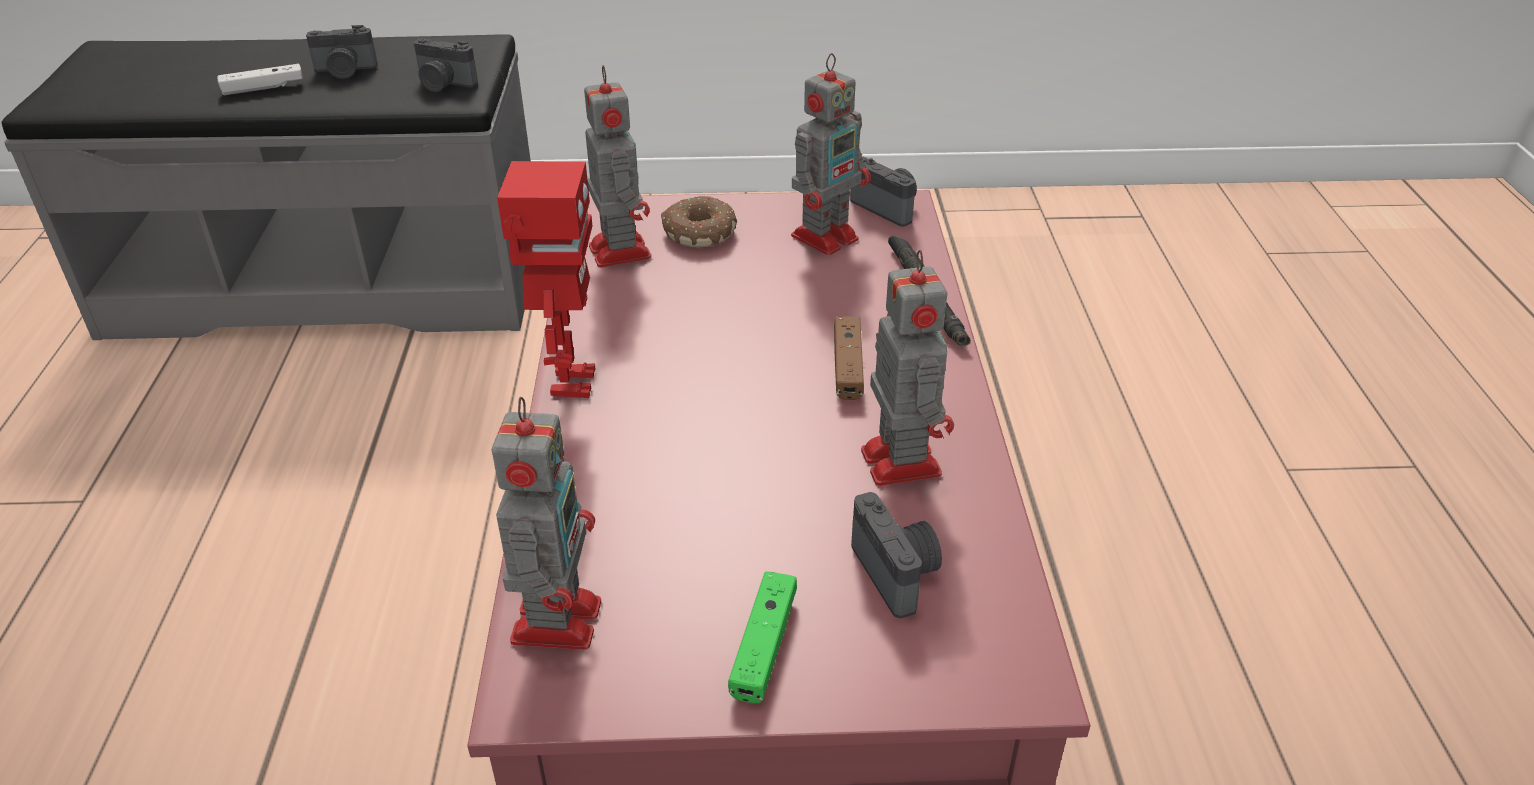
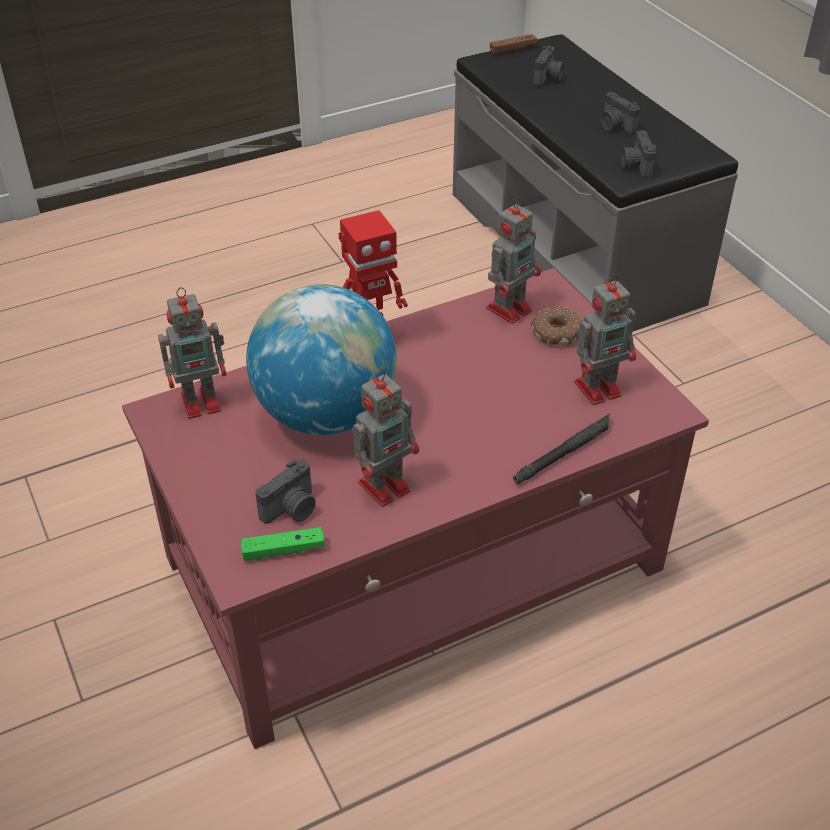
camera: 65 degrees right, 5 degrees up
(263, 88) = (565, 111): white game controller -> none
(704, 477) = (325, 414): none -> globe
(763, 646) = (217, 475): green game controller -> green game controller (283, 550)
(827, 236) = (599, 388): toy robot -> toy robot turned 45 degrees counterclockwise
(847, 367) = (459, 439): brown game controller -> brown game controller (512, 49)
(888, 207) = (663, 405): camera -> camera (548, 78)

